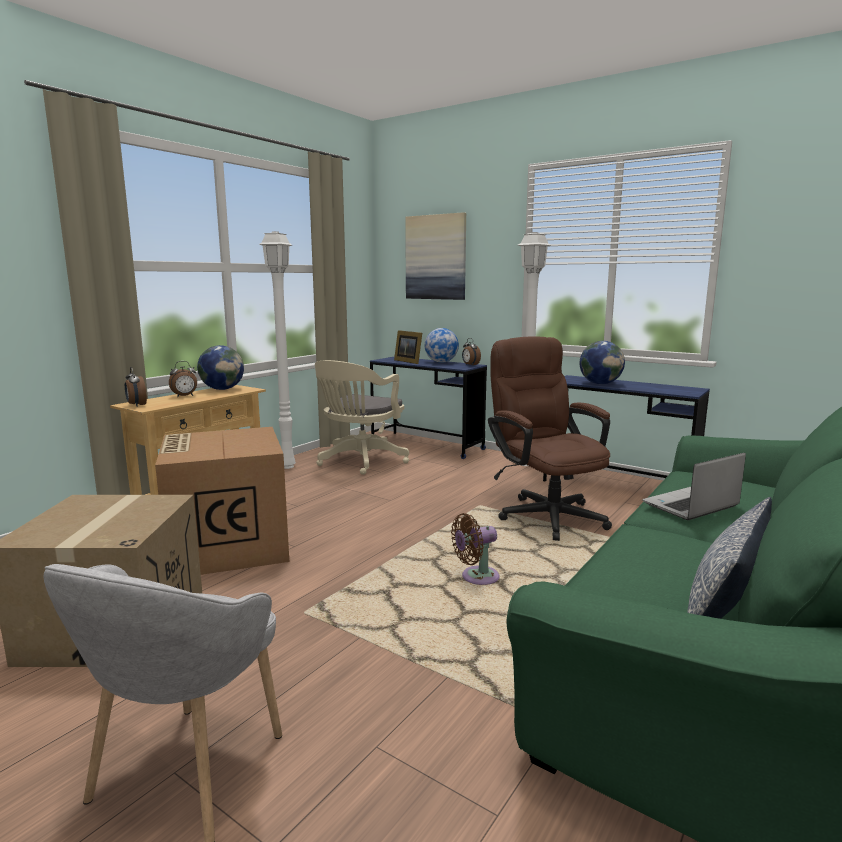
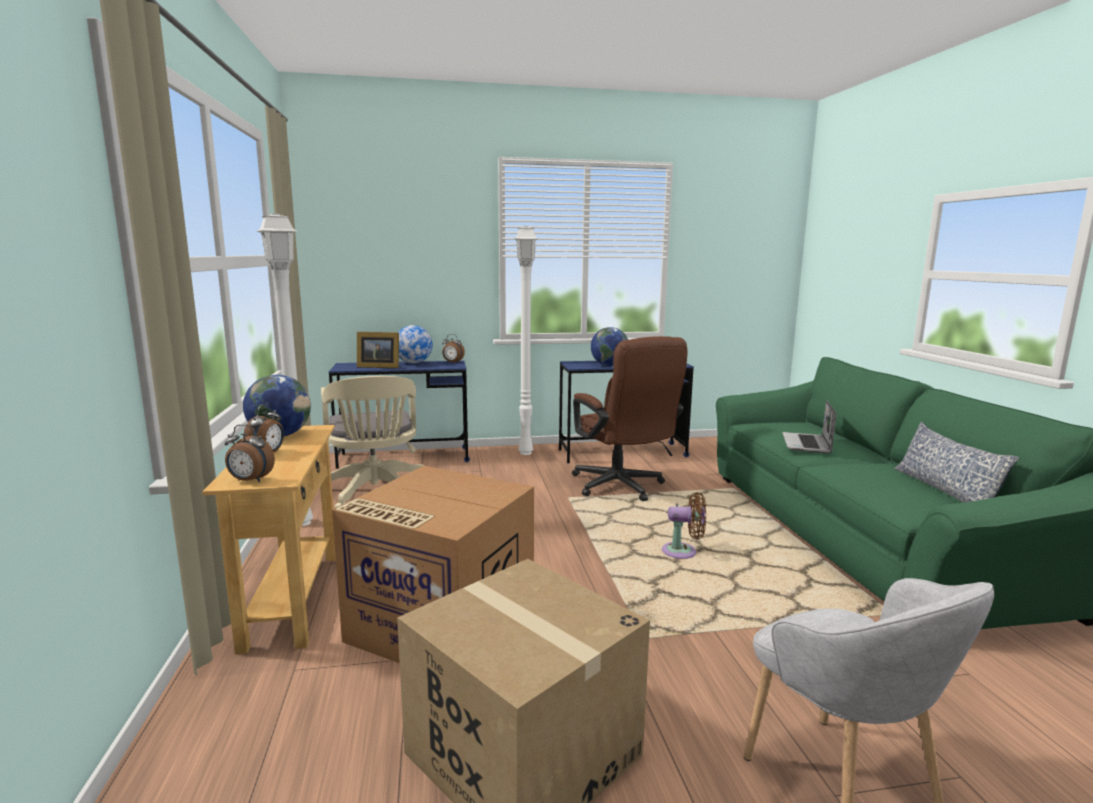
camera: 45 degrees left, 0 degrees up
(436, 257) = (389, 246): picture -> none
(476, 577) = (683, 552): brown fan -> brown fan turned 105 degrees counterclockwise
(545, 513) = (622, 488): brown office chair -> brown office chair turned 135 degrees counterclockwise

